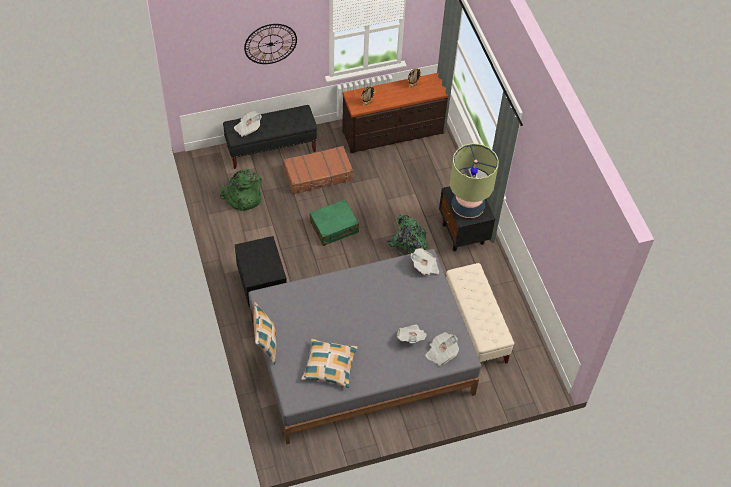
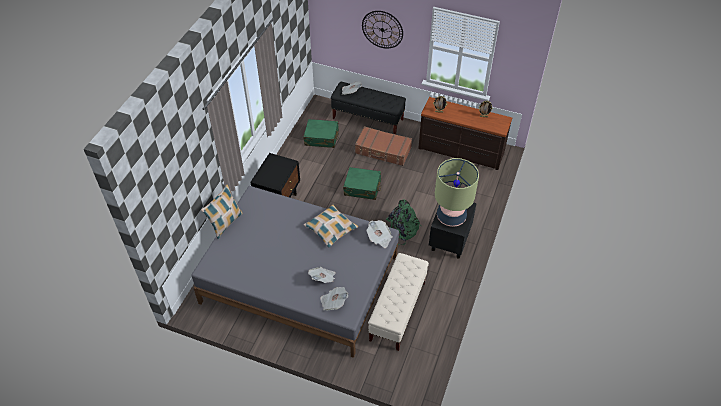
camera: 40 degrees right, 5 degrees down
(242, 197) = (321, 138): green backpack -> green suitcase
(329, 366) = (250, 262): pillow -> pillow (331, 229)

